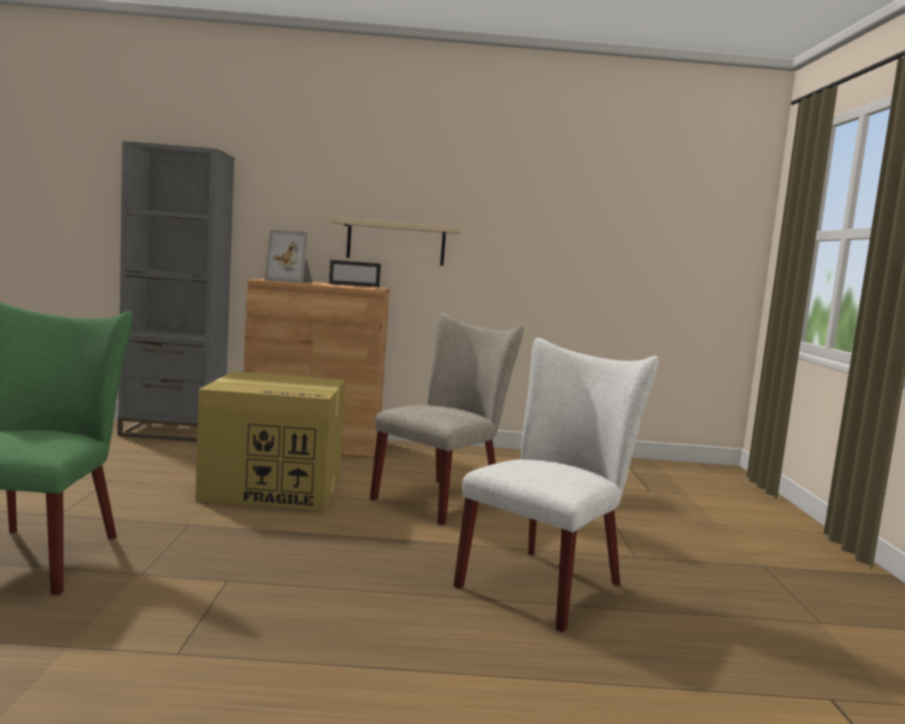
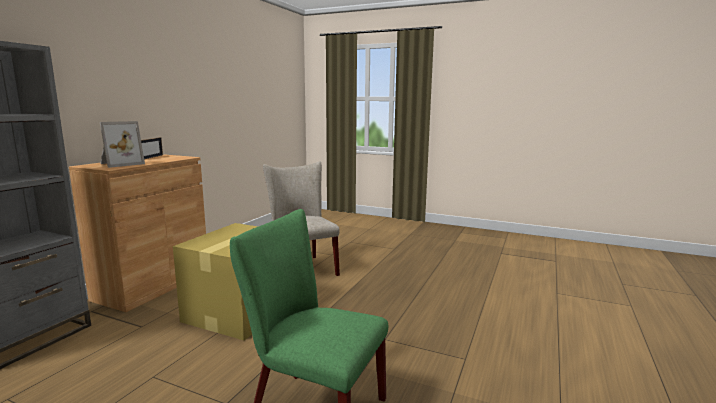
camera: 65 degrees left, 5 degrees up
(396, 242) = (159, 119): beige shelf -> none
(547, 582) = (413, 268): white chair -> none

